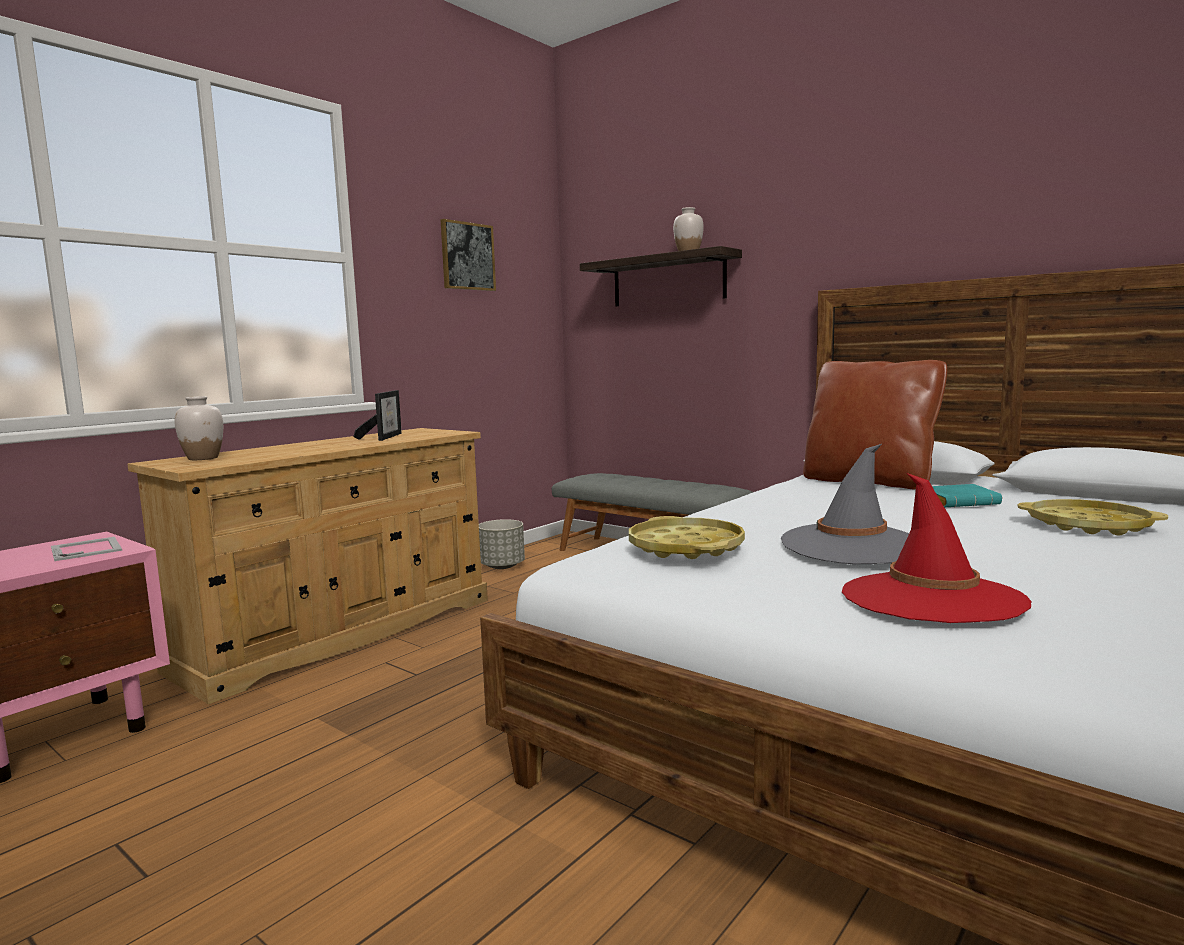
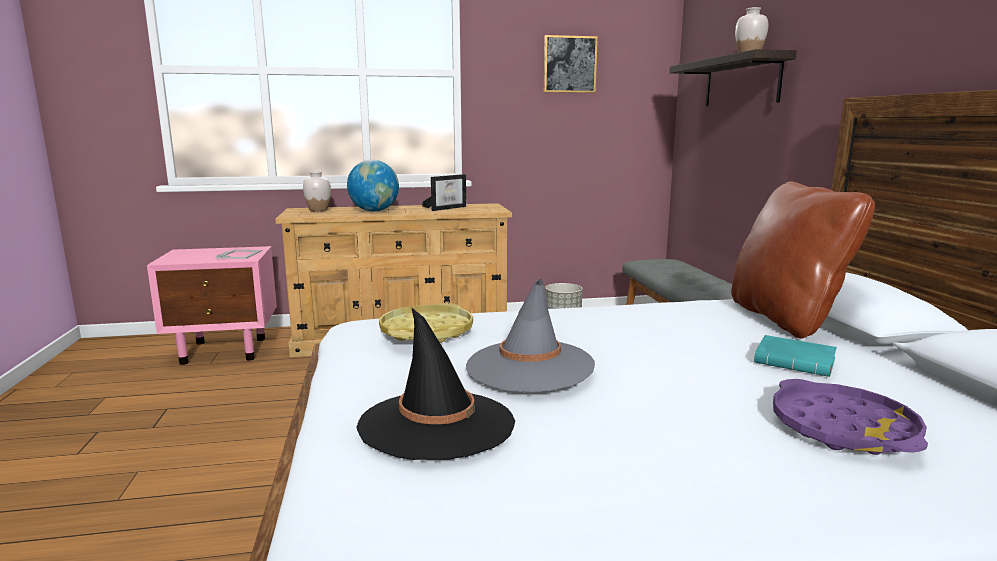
camera: 40 degrees right, 5 degrees up
(300, 449) = (374, 211): none -> globe
(931, 598) = (437, 424): red hat -> black hat
(1088, 525) = (843, 428): yellow tray -> purple tray

